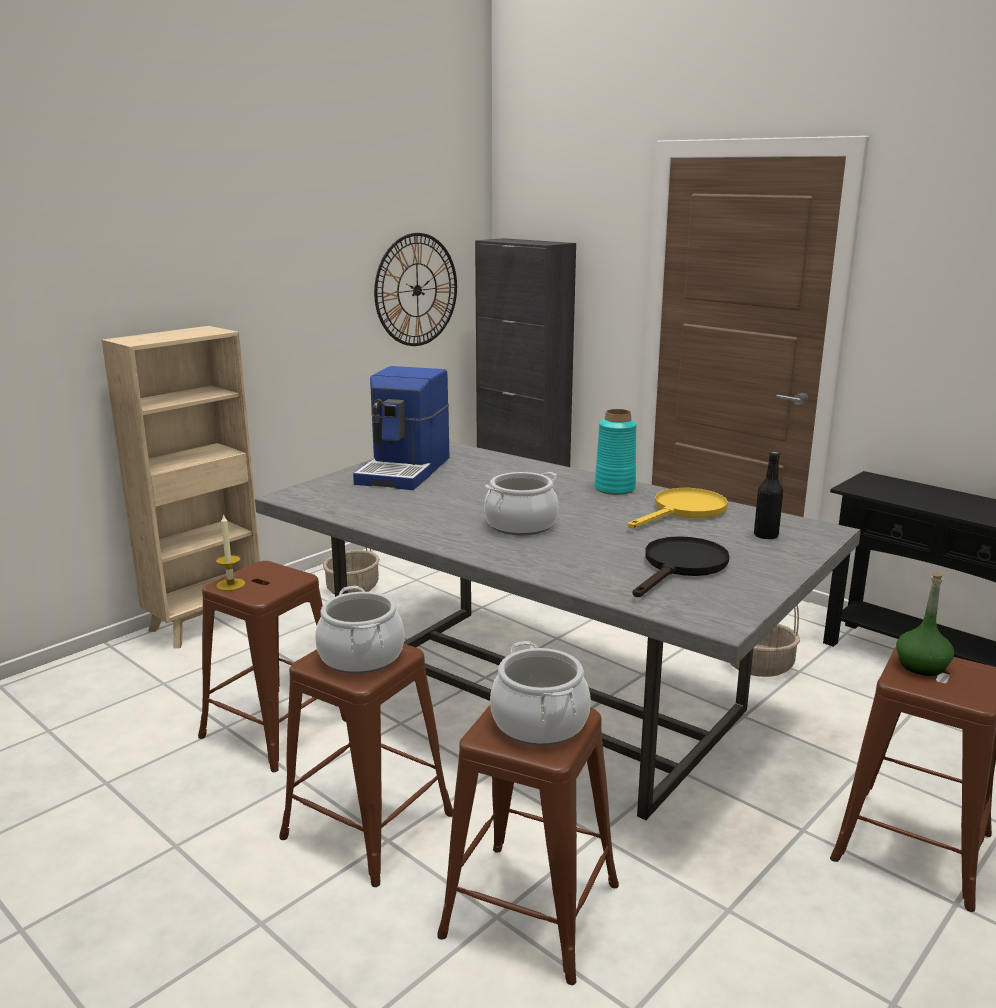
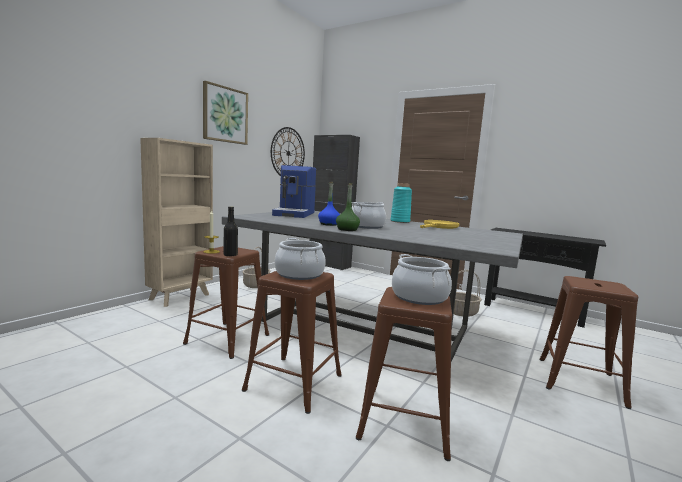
camera: 10 degrees left, 10 degrees down
(266, 246) = (225, 115): none -> picture
(447, 521) = (328, 224): none -> blue bottle
(681, 566) = (458, 237): black frying pan -> none
(766, 536) = (484, 233): black bottle -> black bottle (230, 255)
(921, 666) = (584, 281): green bottle -> green bottle (347, 229)

